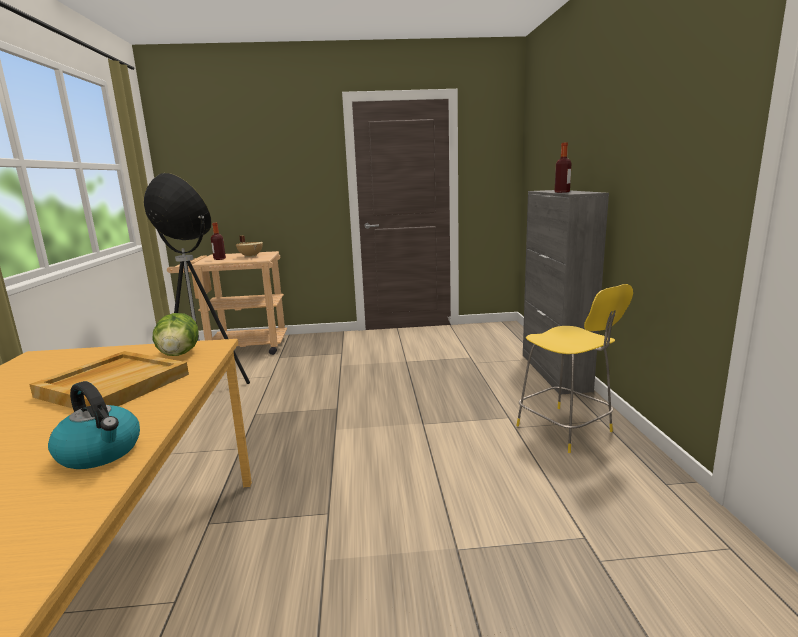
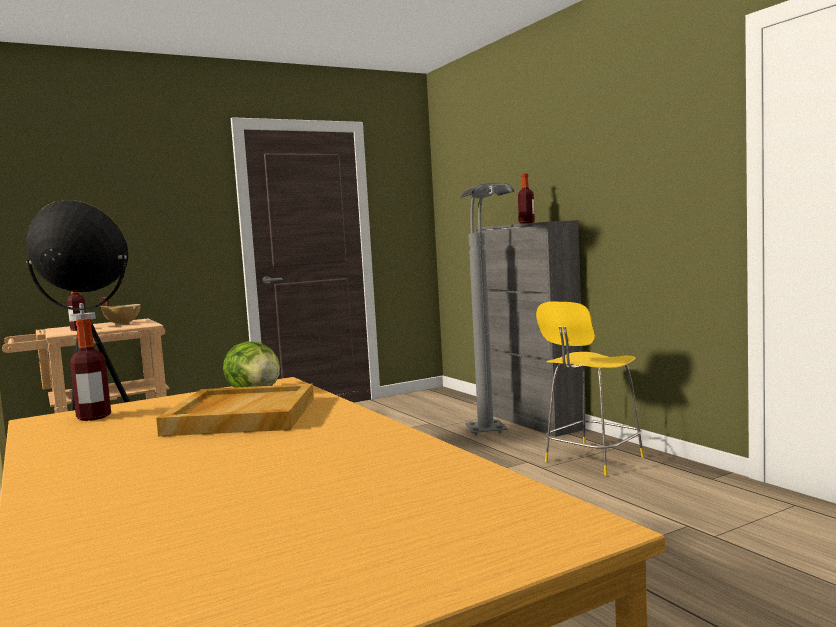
camera: 25 degrees left, 10 degrees down
(57, 361) = (94, 417): none -> bottle
(101, 452) = (370, 441): kettle -> none
(505, 383) = (493, 437): none -> grey floor lamp
(566, 430) = (592, 460): yellow chair -> yellow chair turned 105 degrees clockwise

